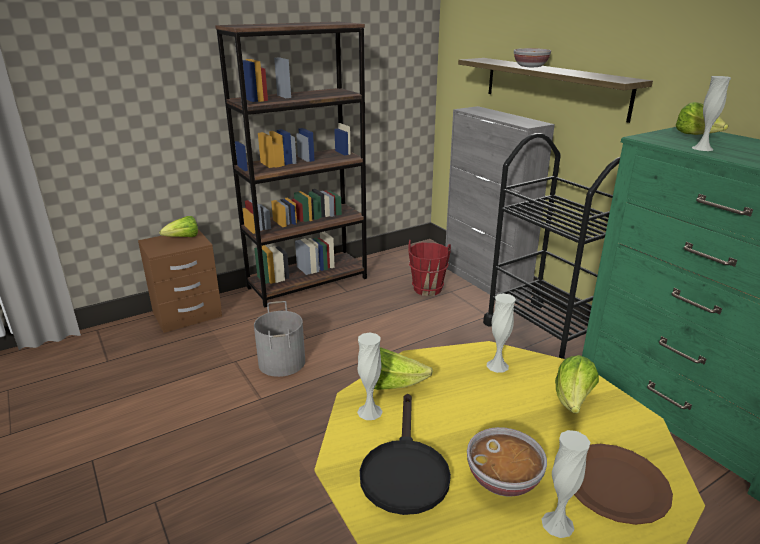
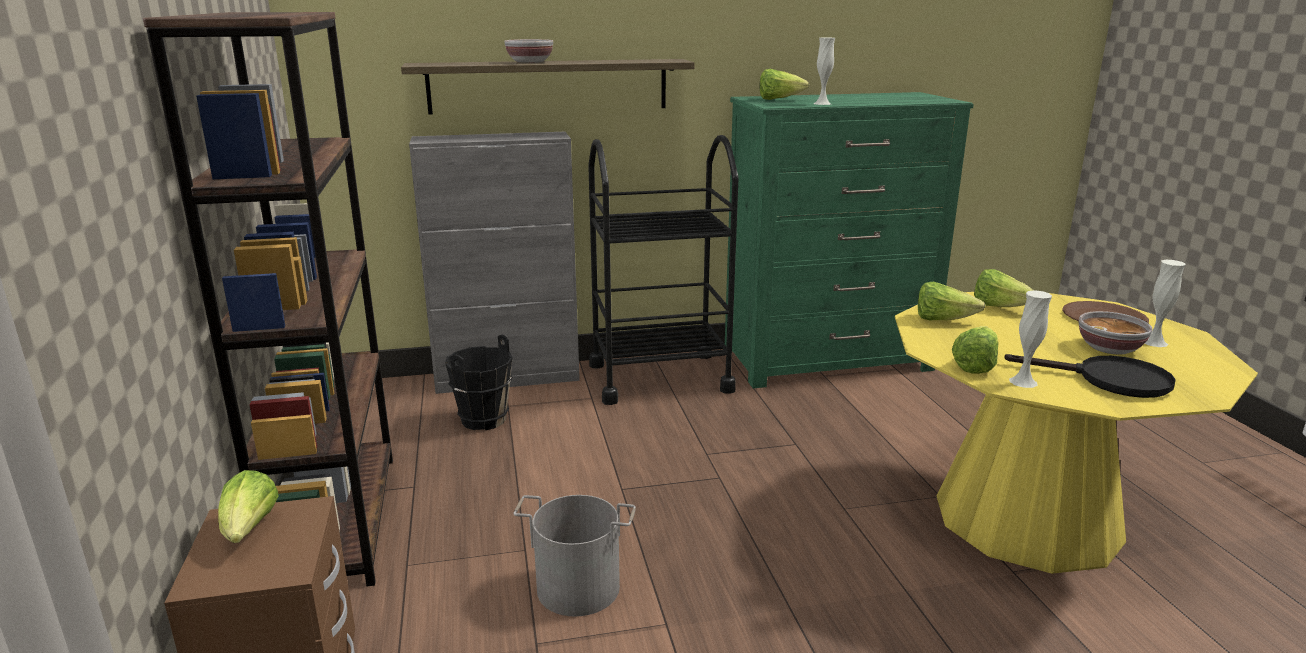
camera: 70 degrees left, 5 degrees down
(427, 289) = (483, 420): red bucket -> black bucket
(497, 366) = (942, 320): white vase -> lettuce

